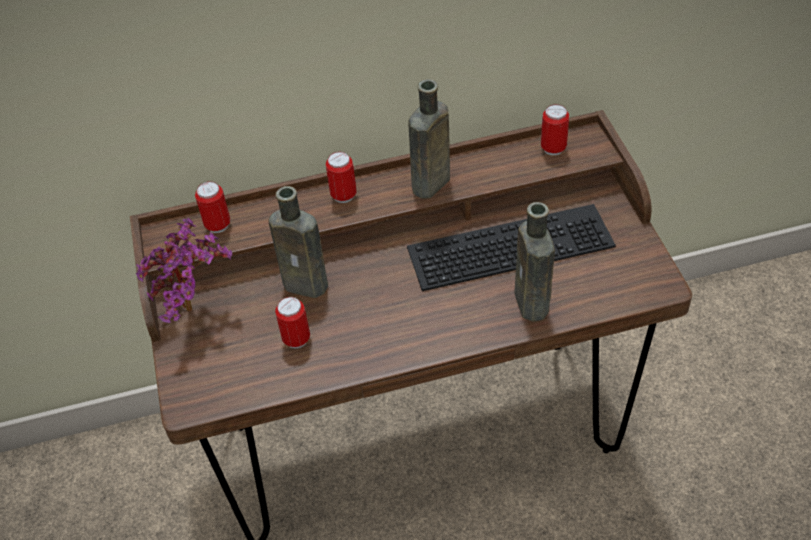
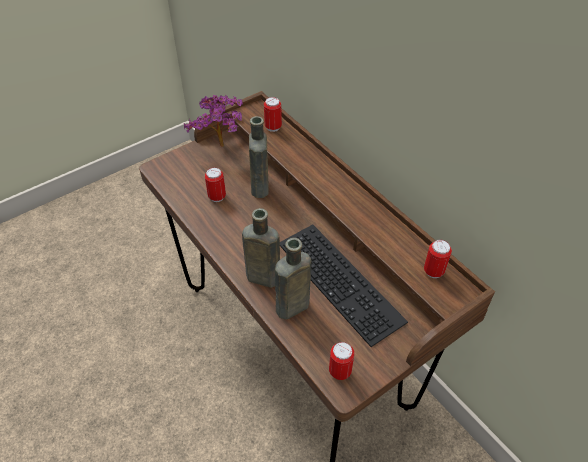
camera: 65 degrees right, 0 degrees up
(343, 195) = (324, 172): can -> can (340, 371)
(429, 186) = (354, 211): brown bottle -> brown bottle (260, 277)

